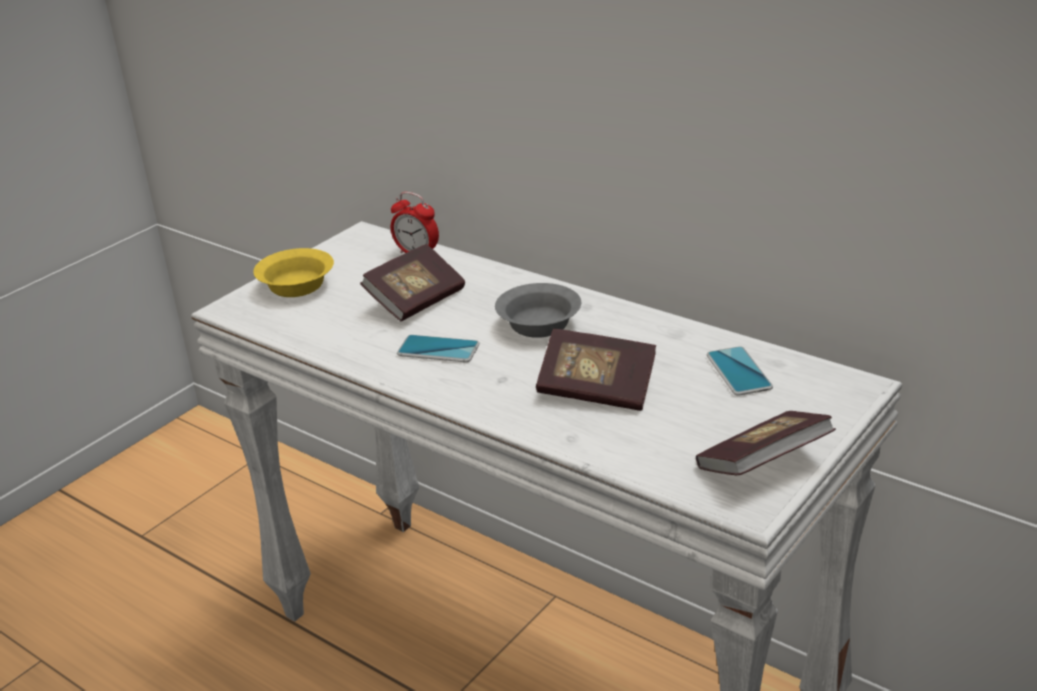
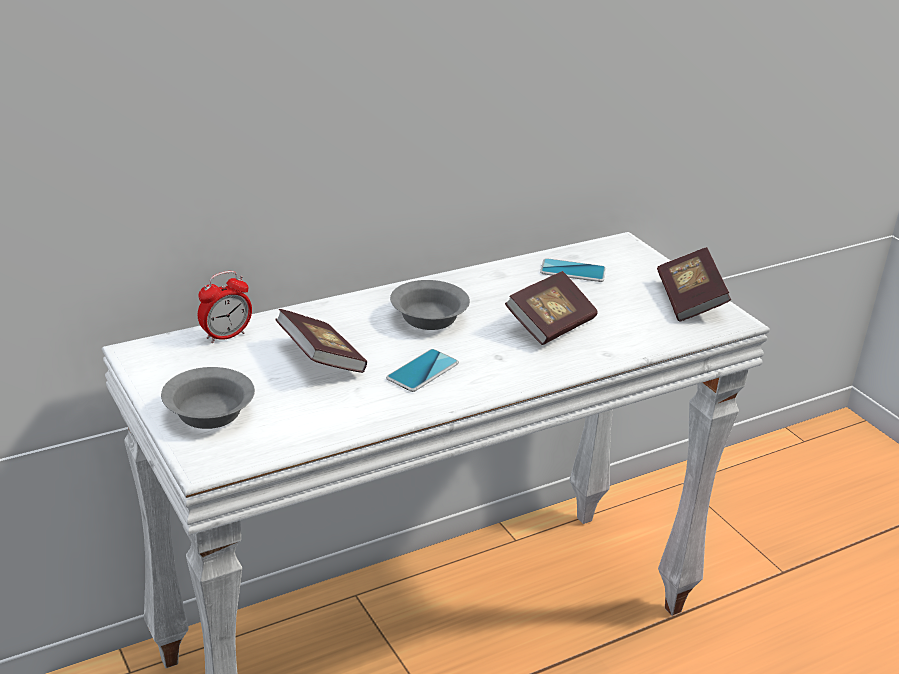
camera: 70 degrees left, 0 degrees up
(299, 286) = (210, 412): yellow bowl -> grey bowl

